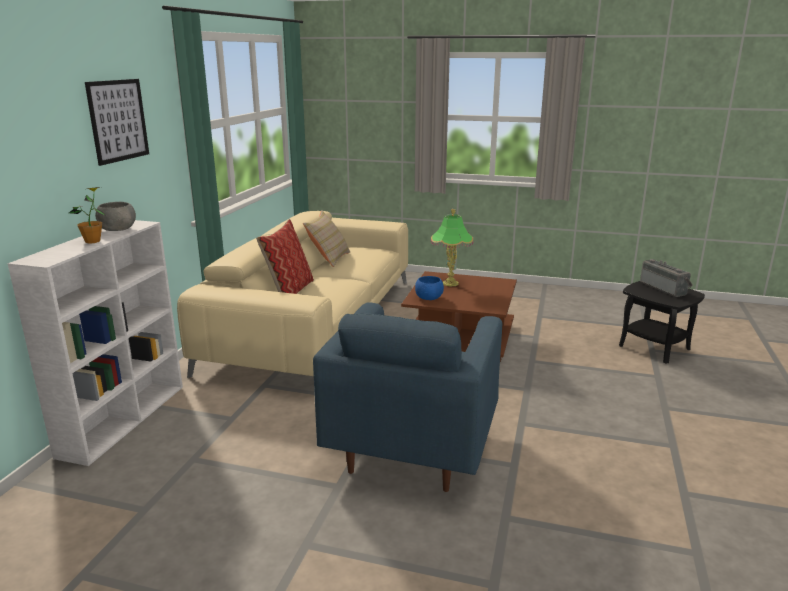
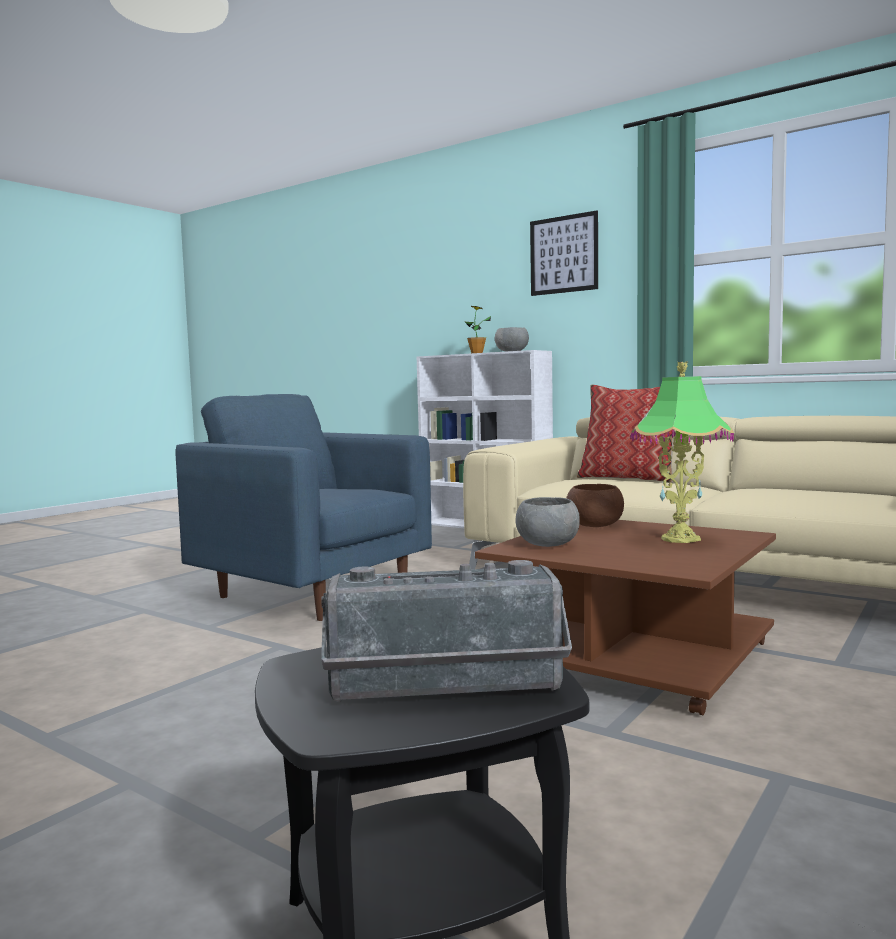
camera: 110 degrees right, 15 degrees down
(328, 258) = (803, 487): beige pillow -> none
(428, 298) = (594, 525): blue bowl -> brown bowl
(480, 303) = (547, 544): none -> grey bowl

